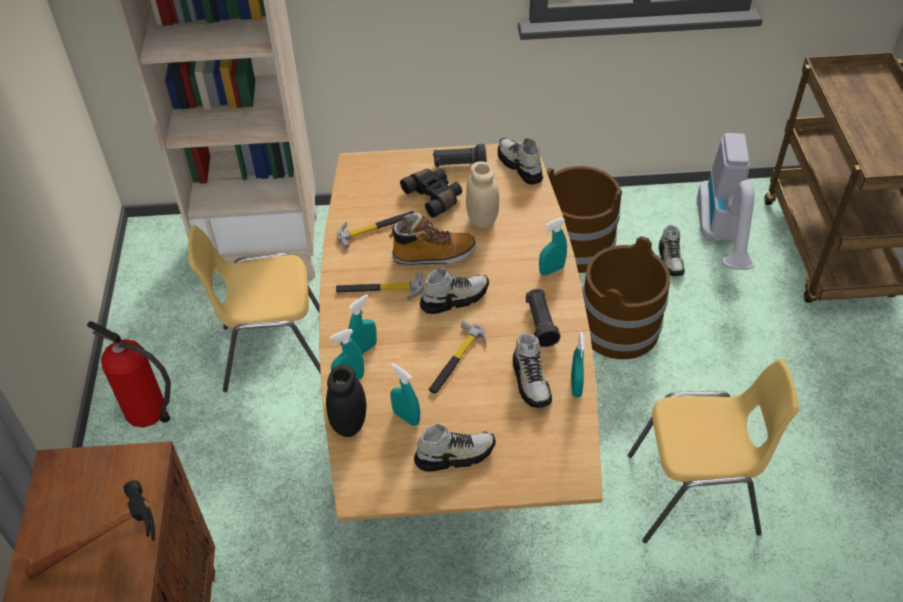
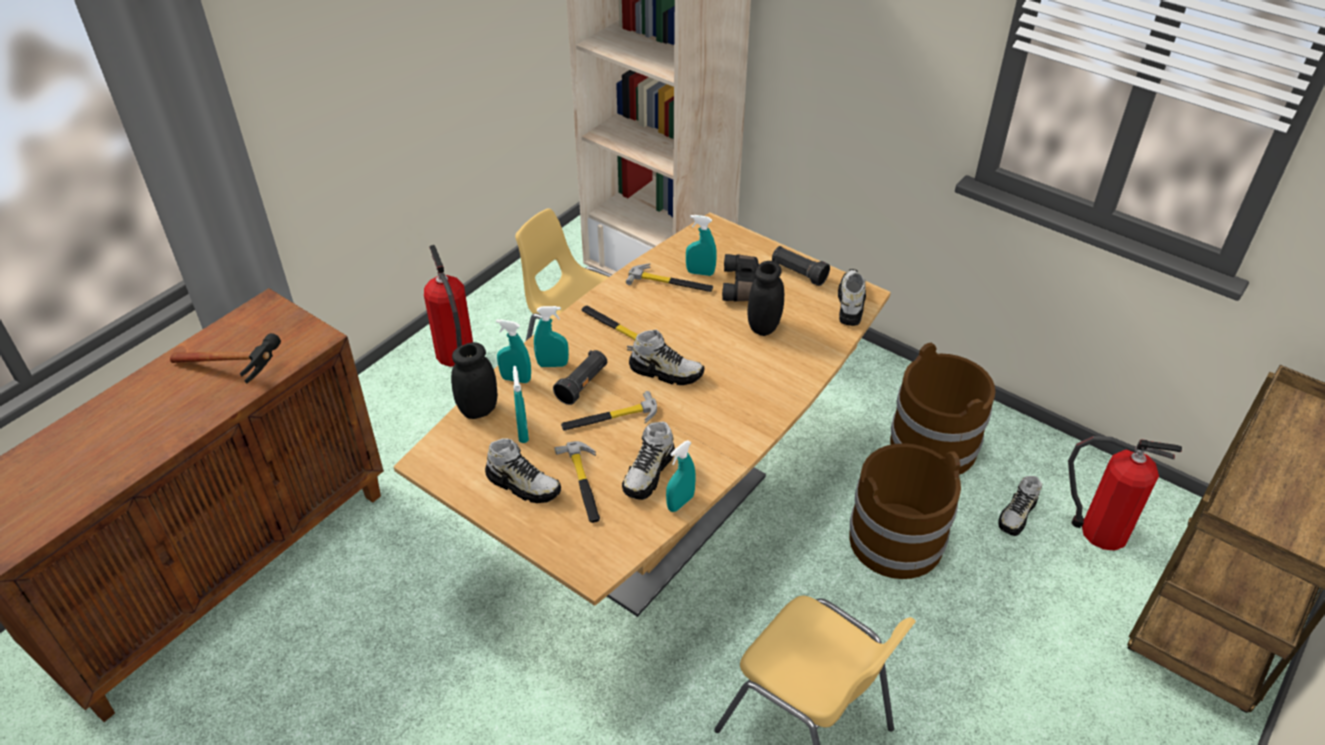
camera: 40 degrees right, 5 degrees down
(433, 255) = (689, 330): boot -> none
(482, 220) = (764, 326): beige jar -> black jar
(496, 422) = (584, 483): none -> hammer
(540, 324) = (712, 436): black flashlight -> black flashlight (582, 385)
(551, 270) = (774, 401): turquoise spray bottle -> turquoise spray bottle (700, 273)
(723, 238) = (1099, 531): vacuum cleaner -> fire extinguisher

